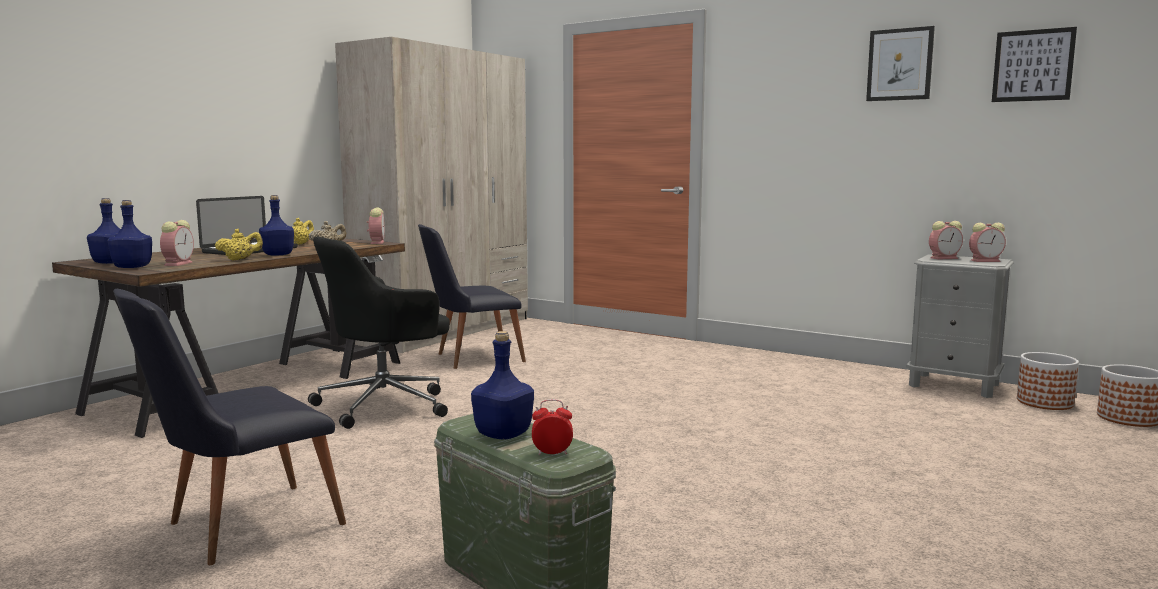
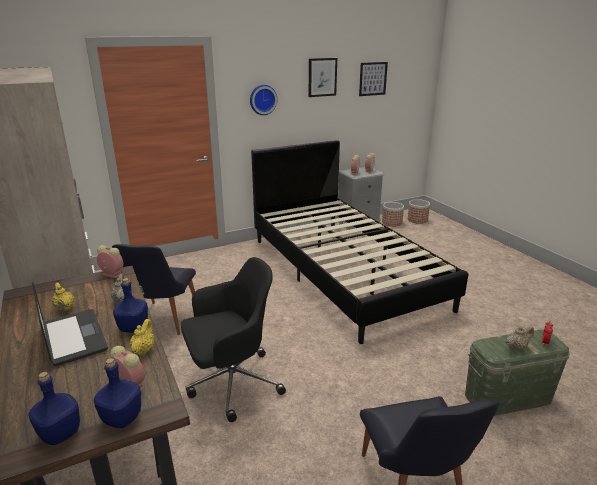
camera: 60 degrees left, 15 degrees up
(386, 405) = (231, 383): black office chair -> black office chair turned 105 degrees counterclockwise
(504, 434) = (517, 347): blue bottle -> beige teapot
(755, 404) = (343, 271): none -> black bed
(777, 103) = (262, 99): none -> wall clock

